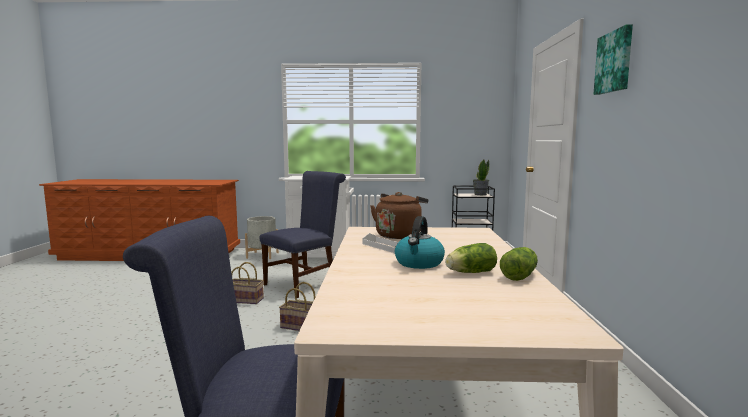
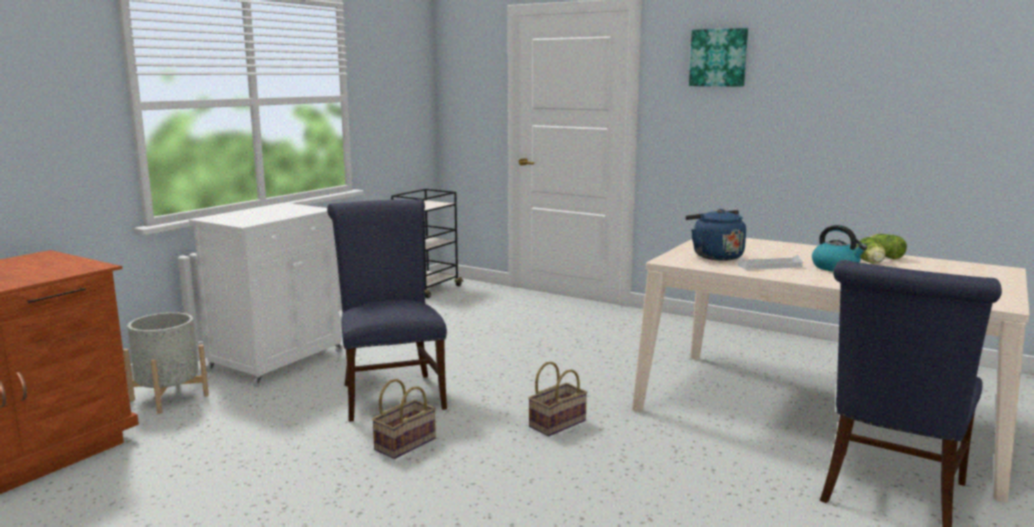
camera: 60 degrees left, 5 degrees up
(399, 235) = (714, 256): brown kettle -> blue kettle
(480, 194) = (429, 203): potted plant -> none

